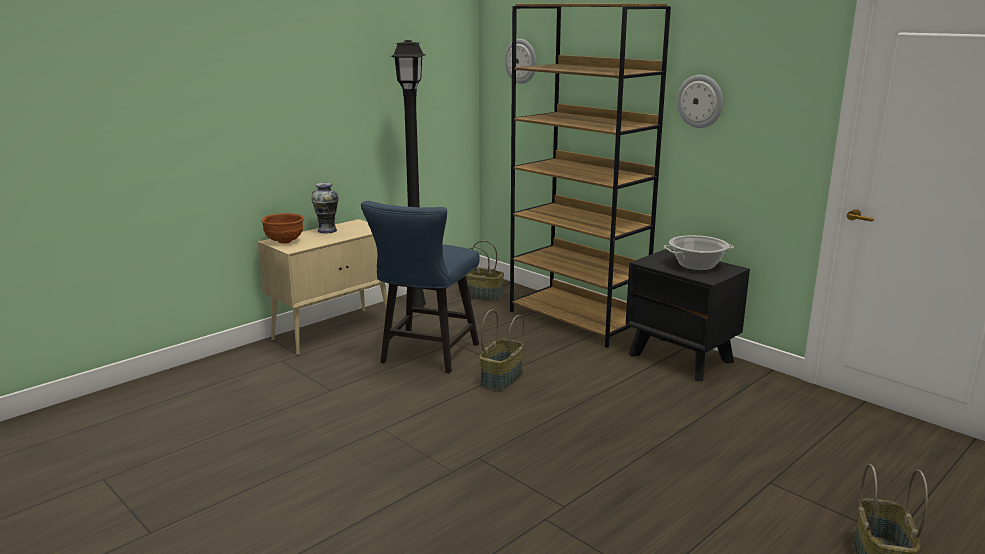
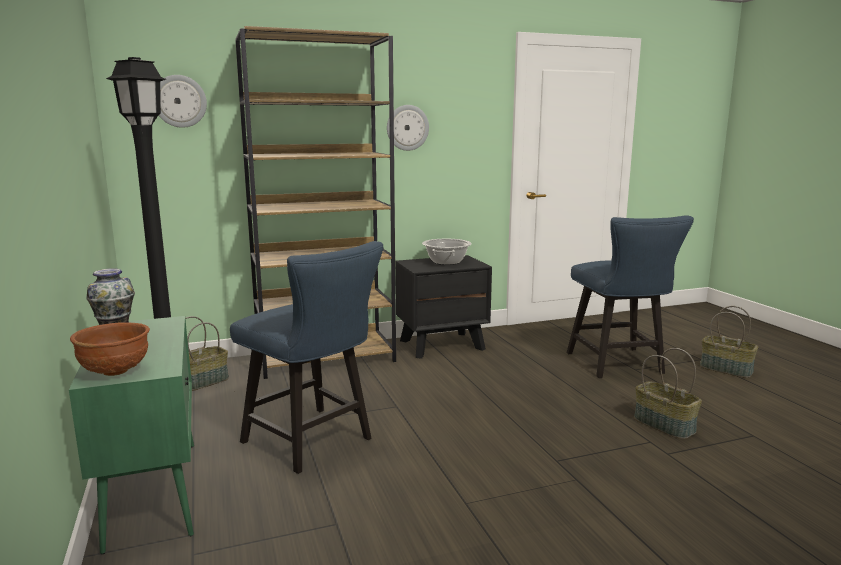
camera: 65 degrees left, 5 degrees down
(334, 331) = (153, 491): beige cabinet -> green cabinet
(502, 379) = (410, 416): basket -> basket (665, 425)
(767, 469) = (618, 365): none -> blue chair

